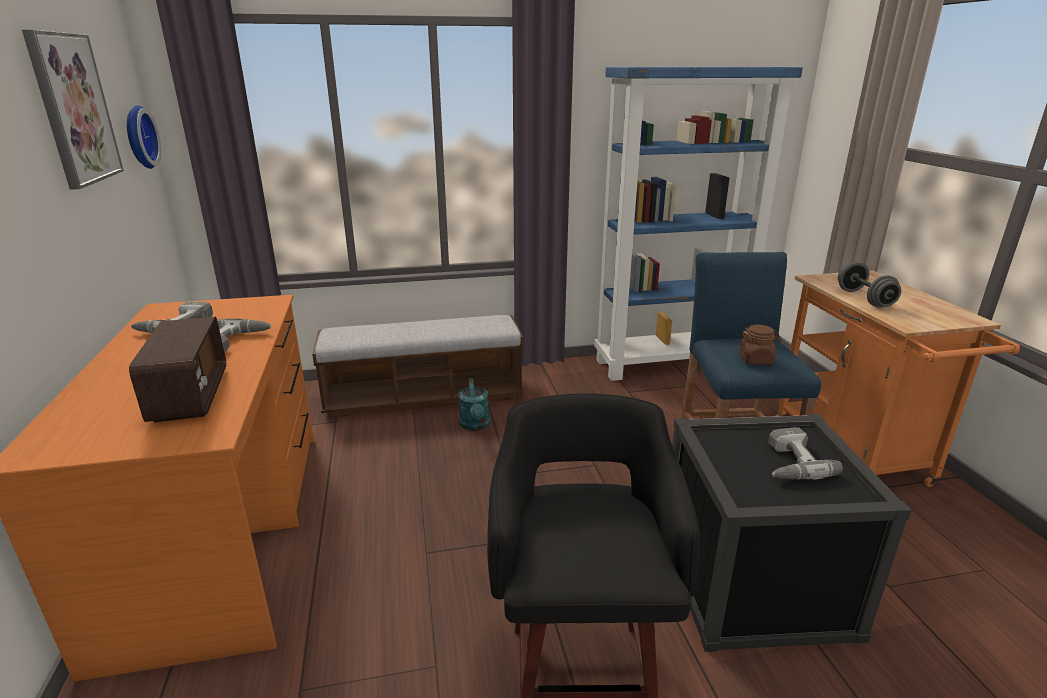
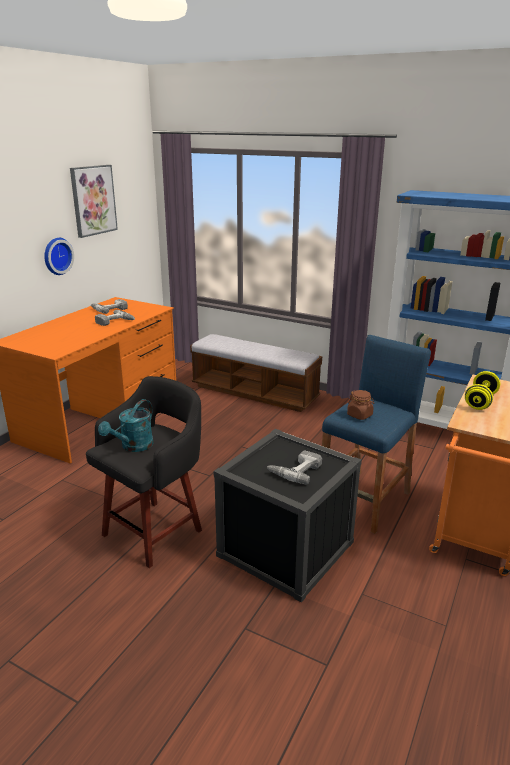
camera: 40 degrees right, 0 degrees up
(137, 137) = (140, 212): wall clock -> wall clock (56, 256)
(190, 396) = (71, 337): radio -> none
(475, 426) = (259, 417): turquoise watering can -> turquoise watering can (133, 447)
(864, 299) = (480, 401): grey dumbbell -> yellow dumbbell

